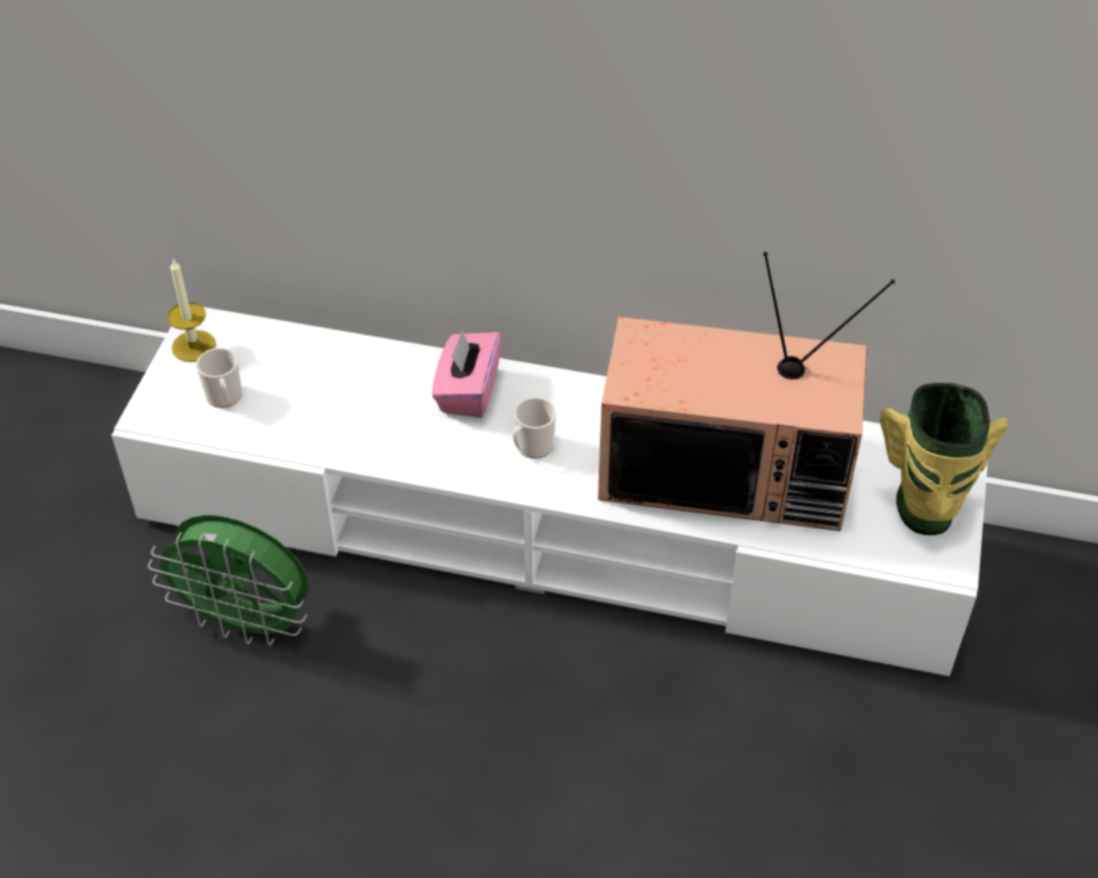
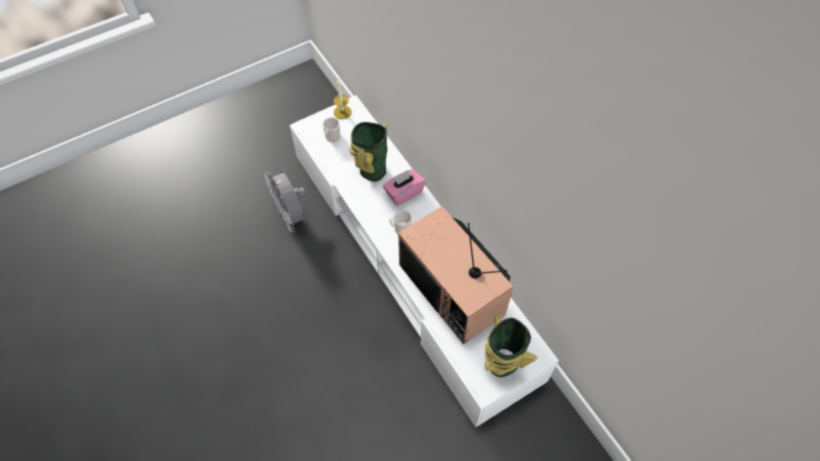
camera: 45 degrees right, 10 degrees up
(247, 622) = (292, 216): green fan -> grey fan
(366, 398) = (371, 170): none -> vase

